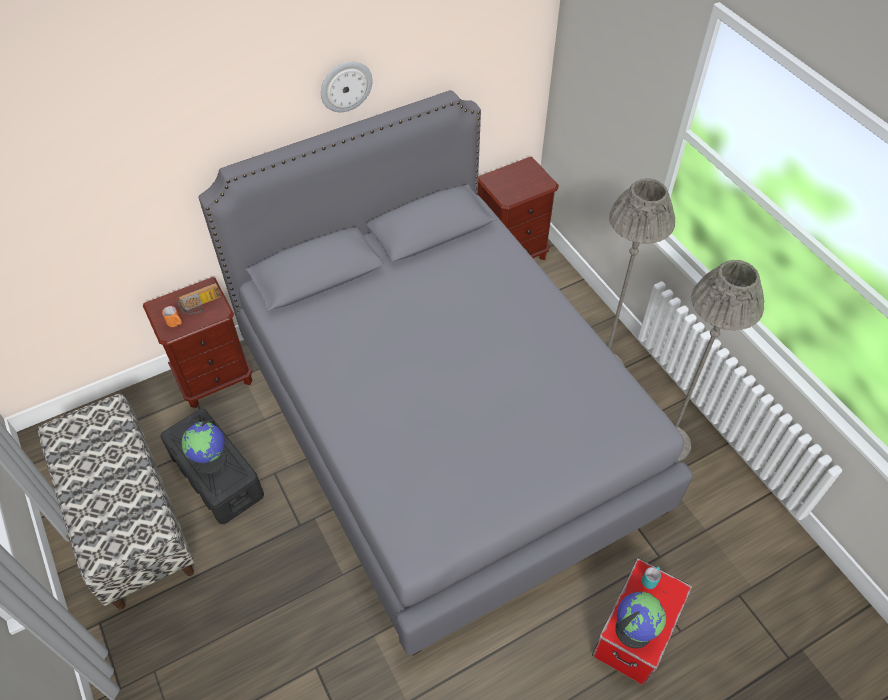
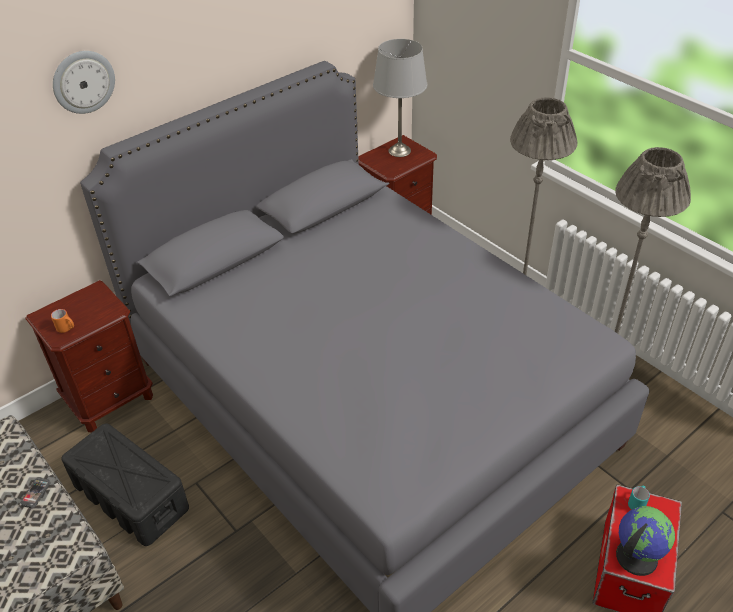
camera: 10 degrees left, 10 degrees down
(130, 472) = (36, 493): none -> phone
(202, 305) = (93, 308): radio -> none
(211, 460) = (126, 472): globe -> none
(345, 86) = (222, 56): wall clock -> wall clock (83, 81)
(522, 176) = (399, 151): none -> grey table lamp

